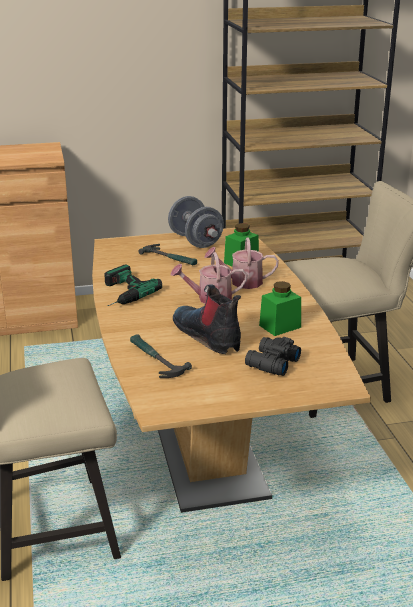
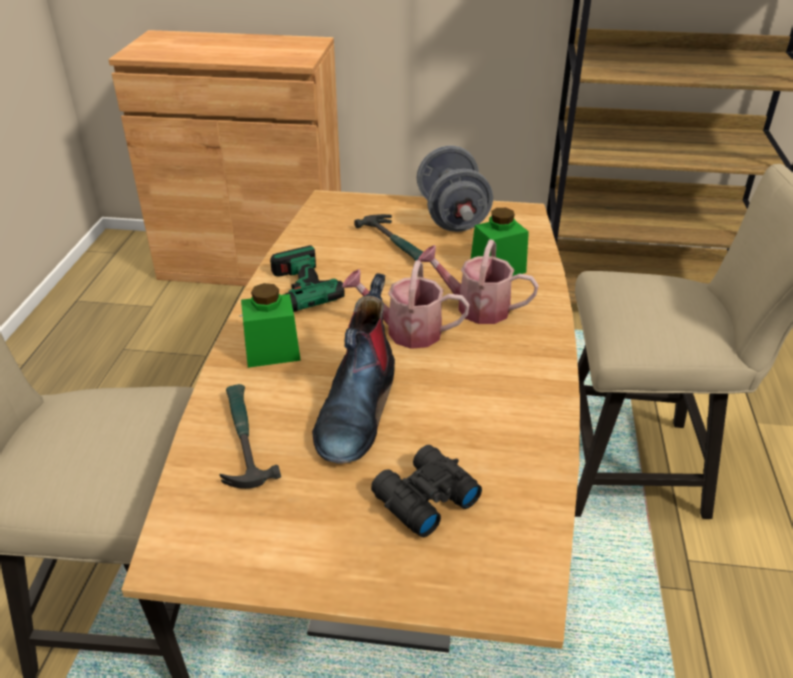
camera: 20 degrees right, 10 degrees up
(208, 336) = (356, 409): boot -> boot turned 150 degrees counterclockwise
(280, 326) = (485, 416): green jar -> green jar (272, 351)

